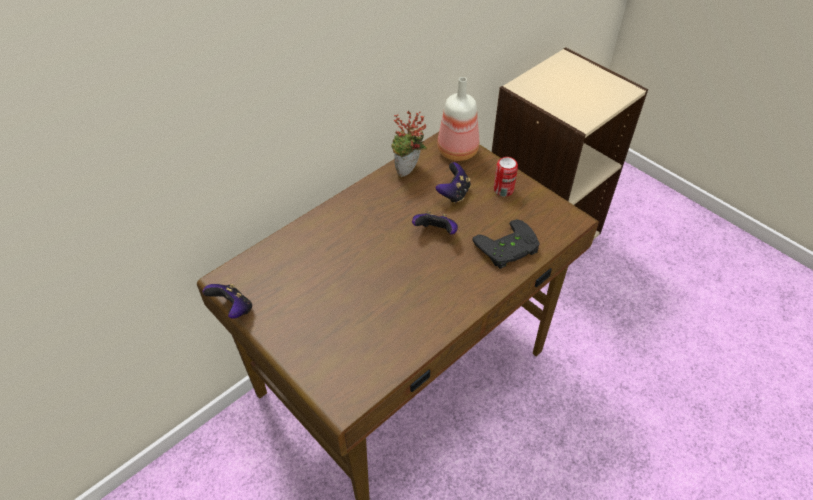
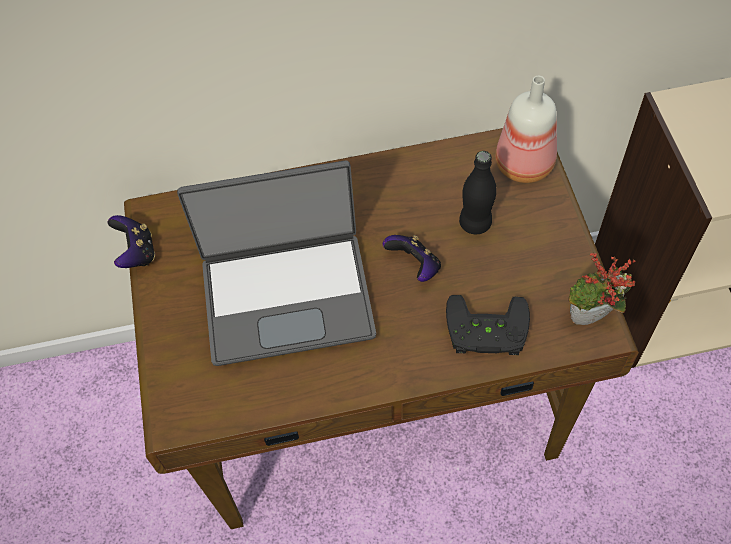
camera: 35 degrees right, 10 degrees up
(365, 286) = (287, 296): none -> laptop
(408, 172) = (441, 168): potted plant -> potted plant (590, 321)
(454, 193) = (475, 223): game controller -> black bottle
(503, 190) = (542, 247): can -> none

